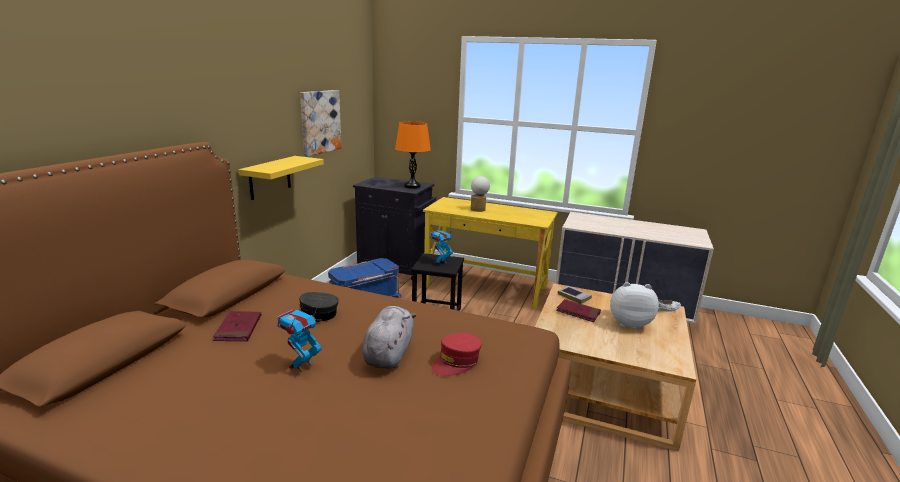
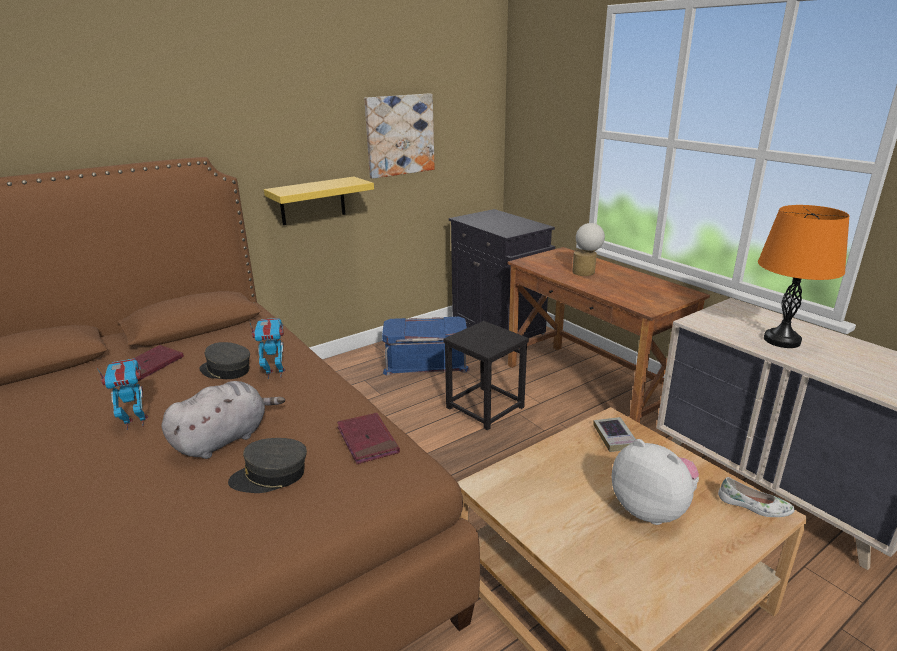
camera: 35 degrees right, 5 degrees up
(412, 186) = (518, 227): orange table lamp -> orange table lamp (781, 340)
(440, 262) = (488, 338): toy robot -> toy robot (275, 374)
(456, 362) = (271, 476): red cap -> grey cap
(485, 287) = (590, 386): yellow desk -> brown desk
(578, 312) = (587, 463): red book -> red book (367, 441)

